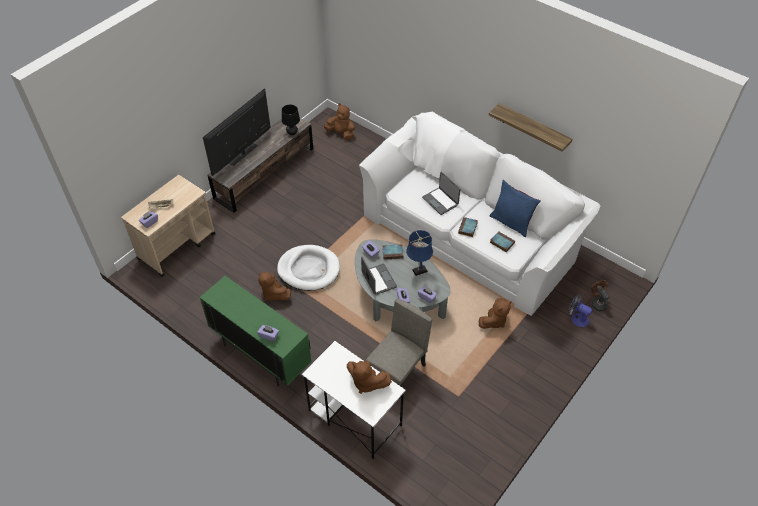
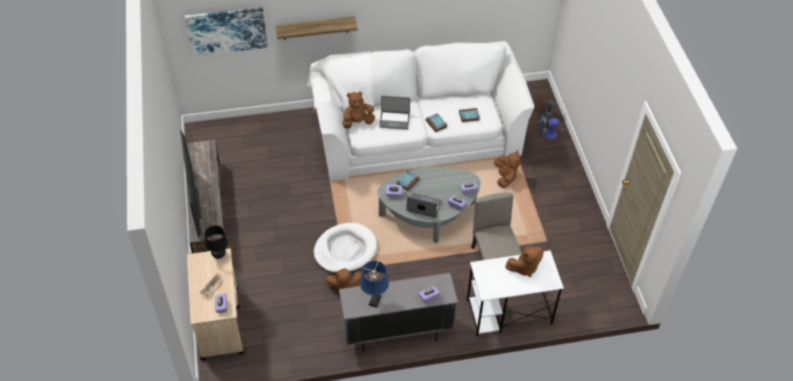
camera: 50 degrees left, 0 degrees up
(261, 355) = (397, 334): green cabinet -> grey cabinet
(292, 133) = (211, 157): black table lamp -> black table lamp (219, 255)
(341, 133) = (225, 135): brown plush toy -> brown plush toy (357, 122)
(366, 39) = (227, 30): none -> picture
(418, 271) = (440, 179): blue table lamp -> blue table lamp (374, 301)
(511, 222) = (455, 98): blue pillow -> none
(533, 128) = (427, 15): shelf -> shelf (315, 28)

